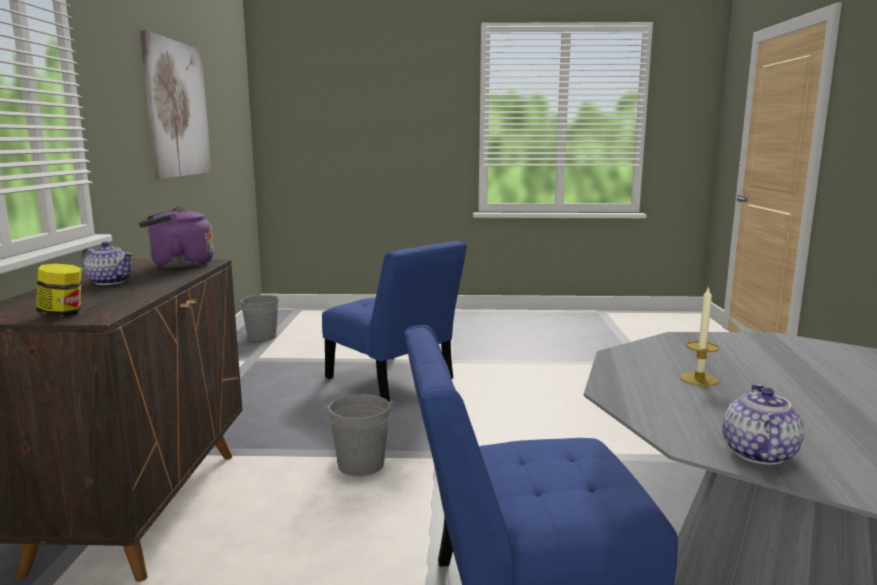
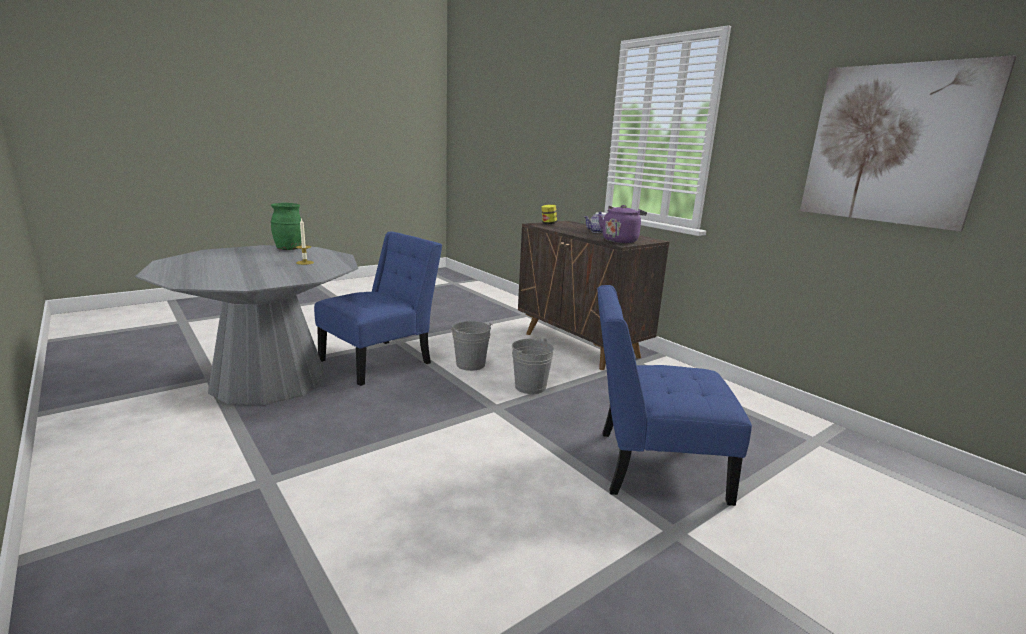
camera: 140 degrees right, 5 degrees up
(262, 337) = (923, 480): grey bucket -> grey bucket (470, 364)
(758, 453) = (289, 249): teapot -> green vase

